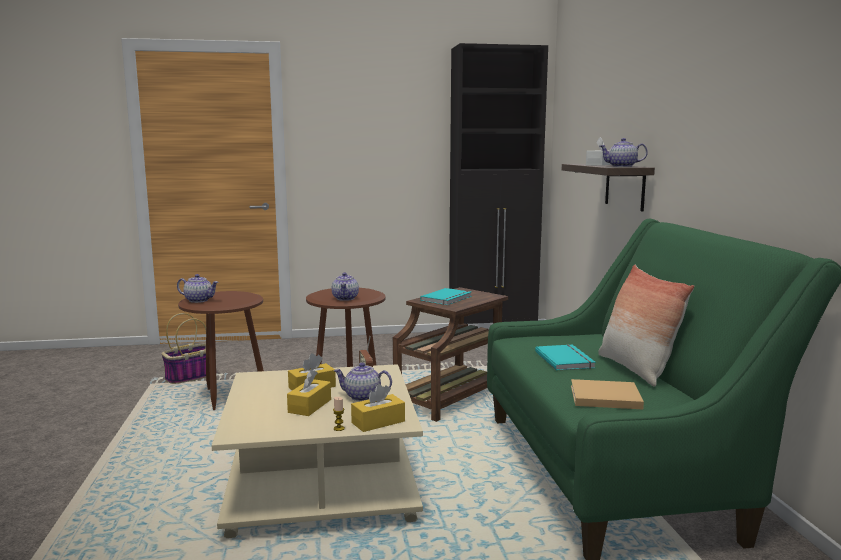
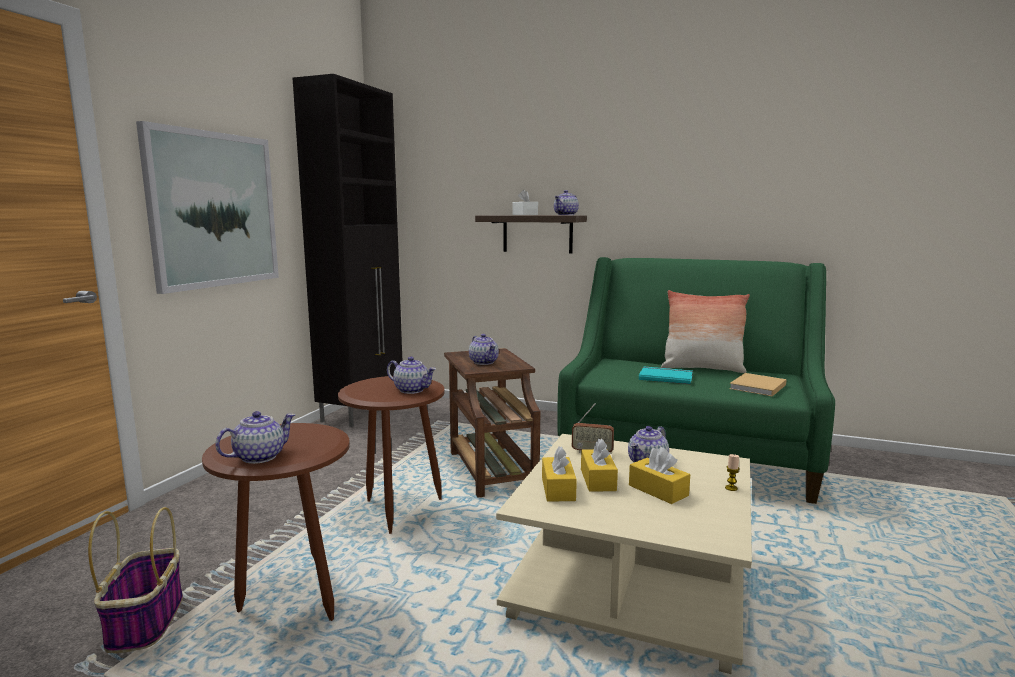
camera: 60 degrees left, 0 degrees up
(364, 156) = (214, 210): none -> picture
(378, 422) = (722, 470): yellow tissue box -> yellow tissue box (558, 489)
(447, 299) = (484, 362): turquoise book -> teapot

